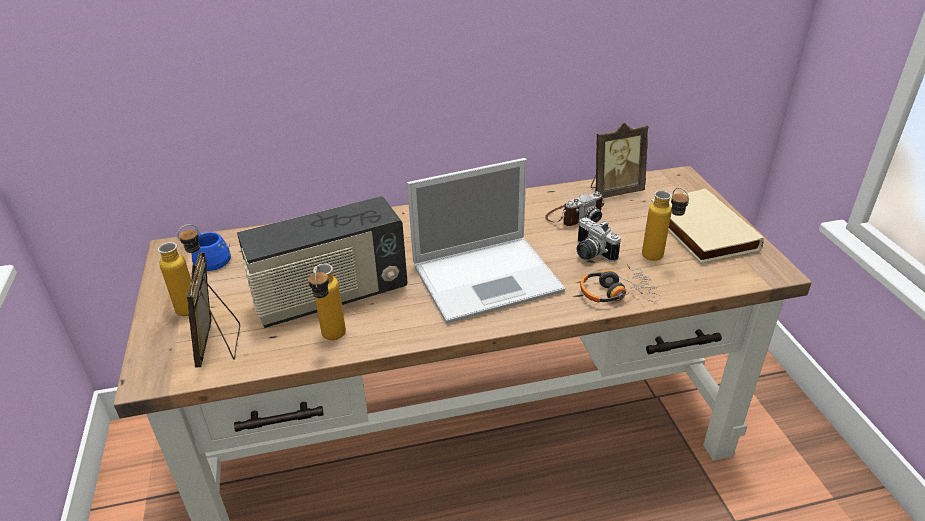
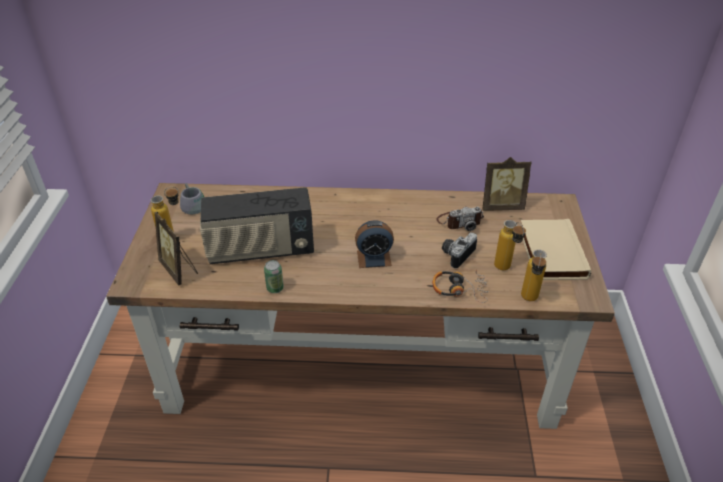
camera: 15 degrees right, 5 degrees up
(214, 257) = (195, 204): blue mug -> grey mug
(219, 344) = (179, 269): picture frame -> picture frame turned 45 degrees counterclockwise
(332, 340) = (250, 282): bottle -> bottle (528, 301)
(371, 341) = (275, 288): none -> can
(489, 277) = (374, 258): laptop -> alarm clock
(590, 253) = (456, 254): camera -> camera turned 60 degrees clockwise

